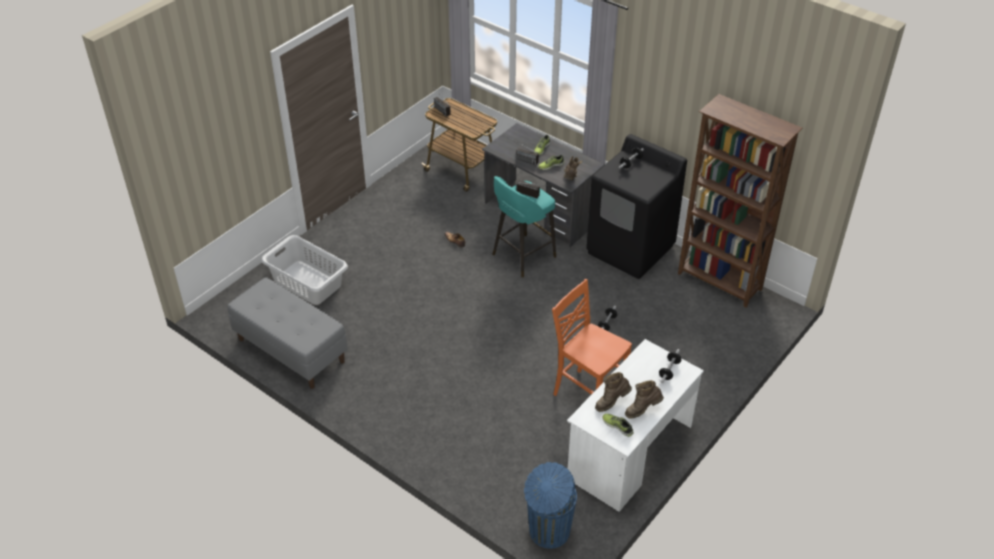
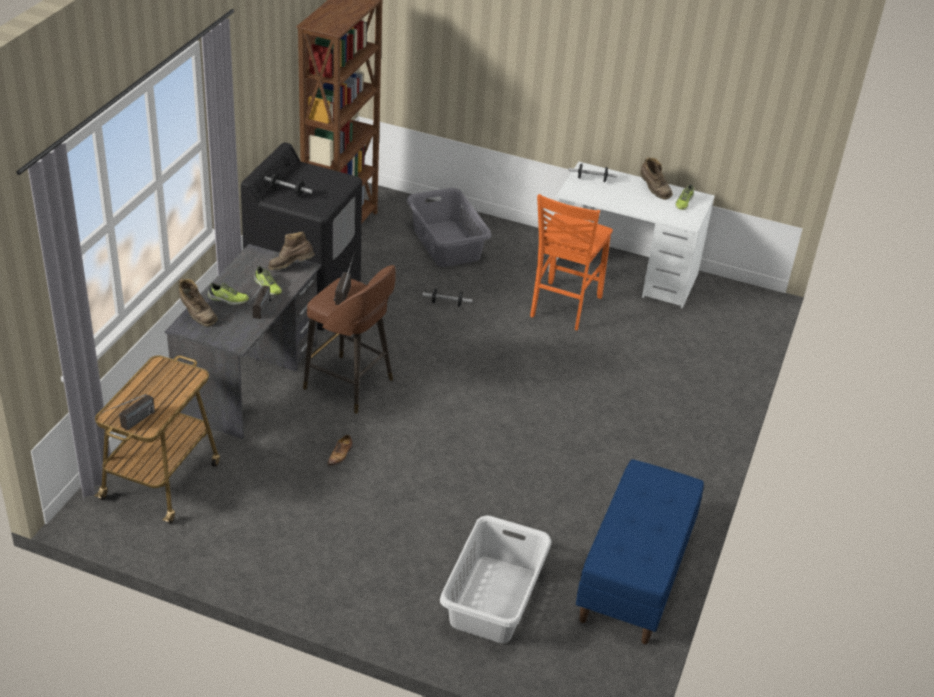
camera: 110 degrees left, 5 degrees down
(290, 350) = (635, 577): grey bench -> blue bench
(522, 256) = (350, 385): turquoise stool -> brown stool
(548, 532) = (750, 313): blue trash can -> none
(611, 402) = (656, 208): brown boot -> brown boot (197, 316)
(693, 342) = (447, 243): none -> grey laundry basket

